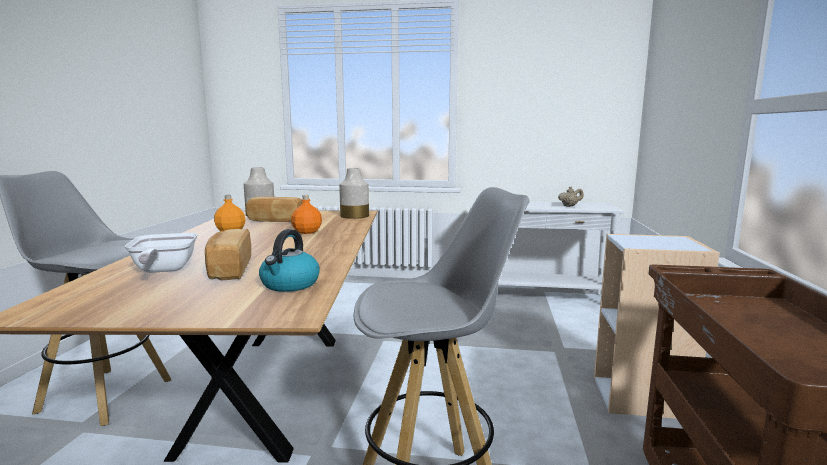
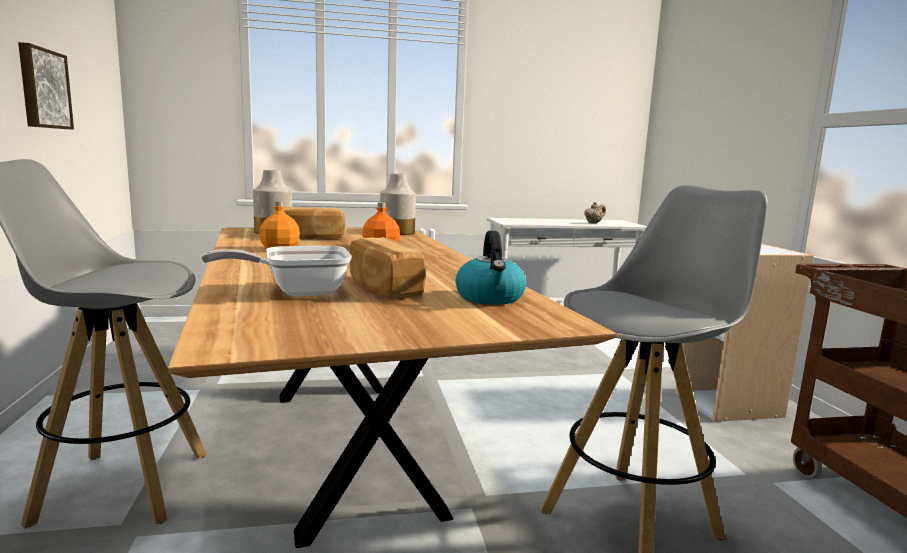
camera: 20 degrees left, 0 degrees up
(123, 115) = (43, 89): none -> picture
(163, 270) = (297, 292): frying pan -> frying pan turned 105 degrees clockwise

